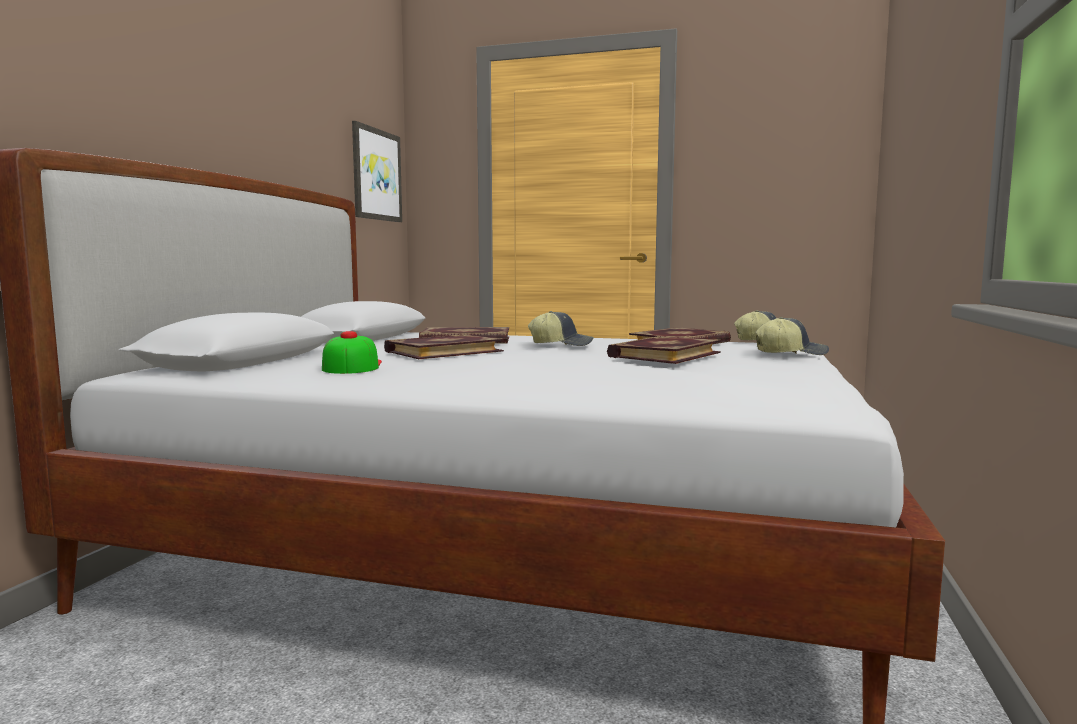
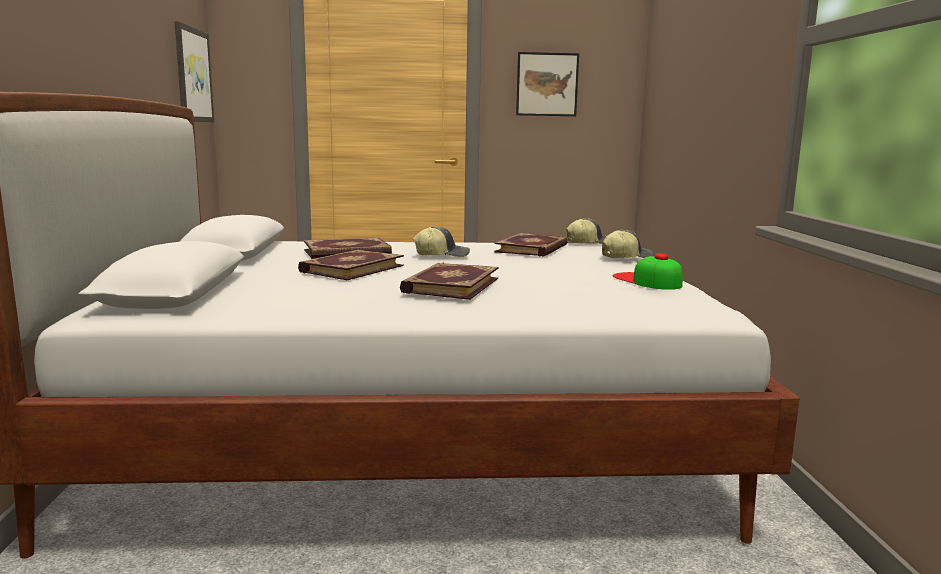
camera: 20 degrees left, 5 degrees up
(351, 366) = (299, 292): cap -> cap (647, 280)
(663, 354) = (541, 264): book -> book (449, 285)
(752, 167) = (547, 84): none -> picture

